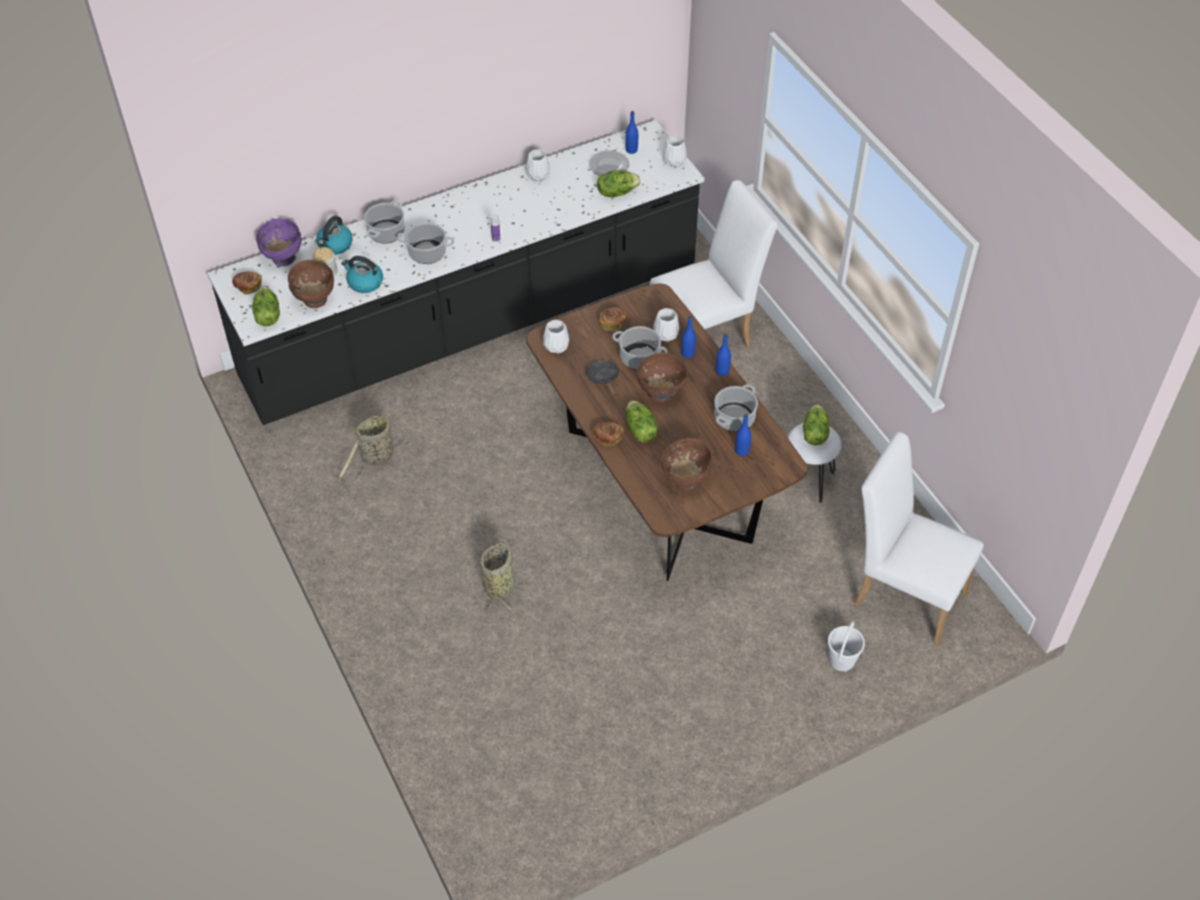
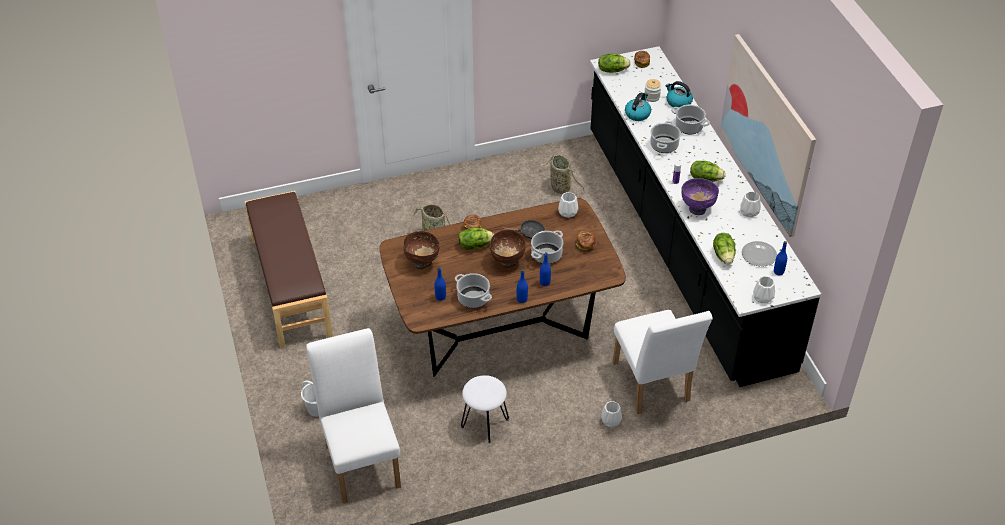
camera: 100 degrees right, 5 degrees down
(283, 258) = (667, 78): purple bowl -> purple bowl (697, 208)
(314, 300) = (623, 91): brown bowl -> none
(489, 101) = (767, 134): none -> picture
(634, 749) = (290, 287): none -> brown bench
(666, 334) = (568, 273): white vase -> white vase (611, 421)
(814, 433) = (489, 390): lettuce -> lettuce (705, 178)
(902, 593) = (362, 460): white chair -> white chair turned 60 degrees counterclockwise

